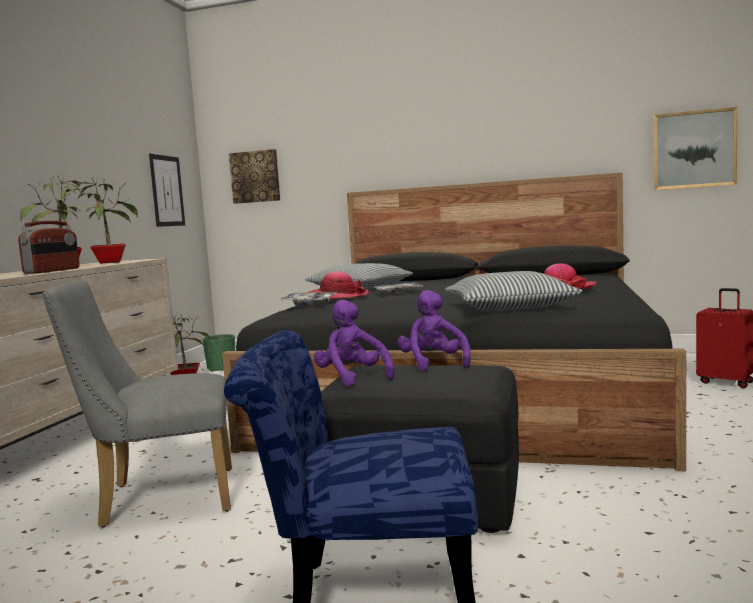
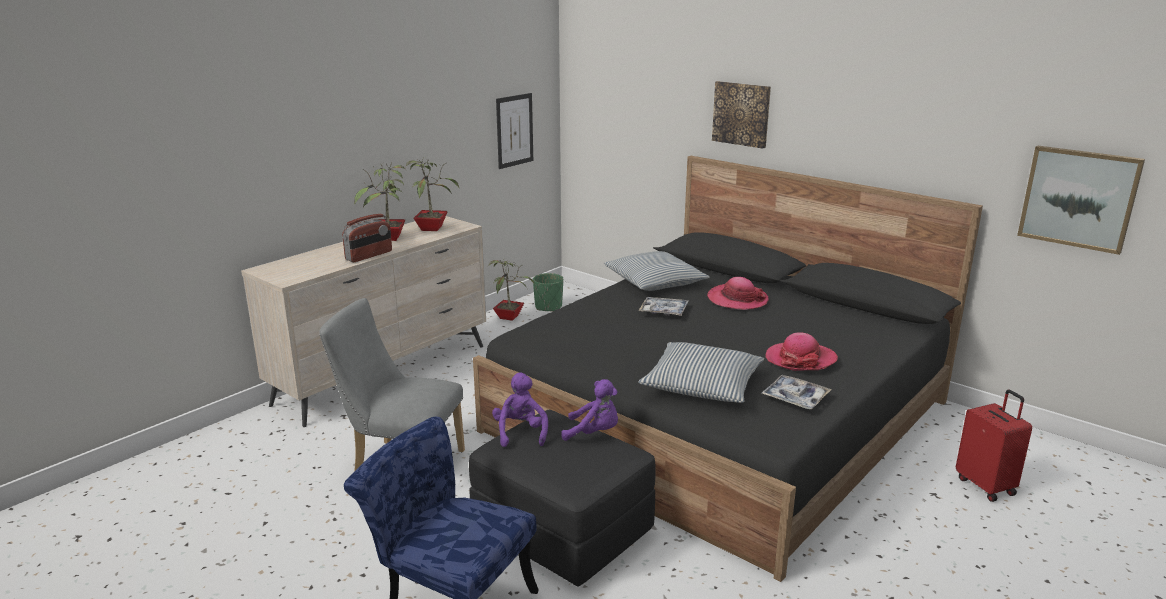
camera: 25 degrees right, 15 degrees up
(255, 176) = (607, 116): picture -> picture (741, 114)
(308, 303) = (559, 320): tray -> tray (795, 398)
(336, 297) = (604, 305): hat -> hat (737, 299)
(433, 364) = (594, 433): purple plush toy -> purple plush toy turned 90 degrees clockwise

